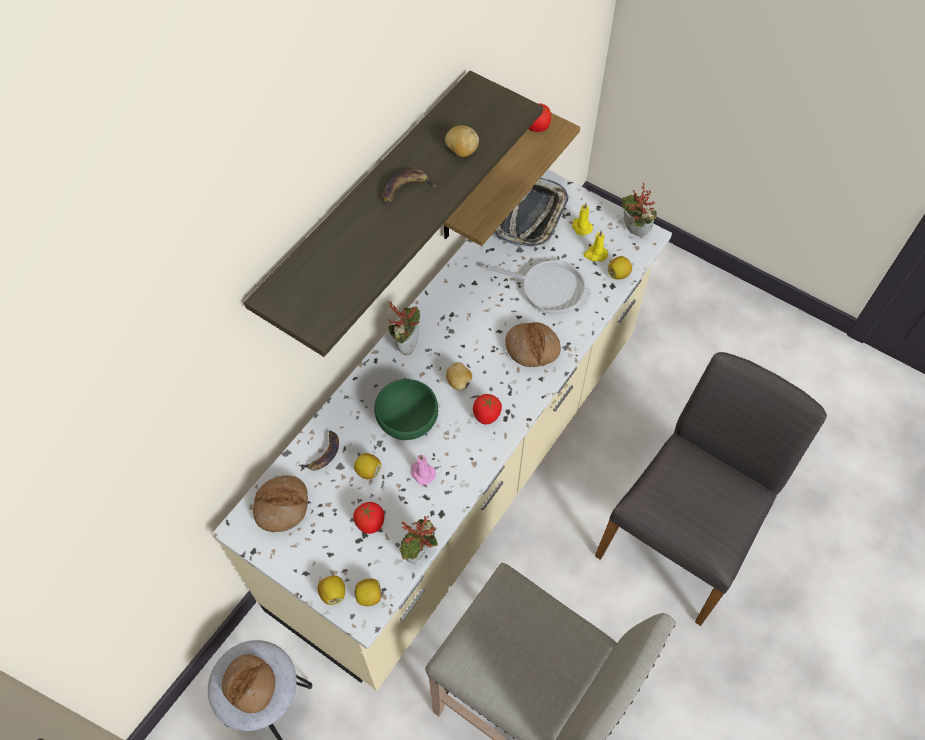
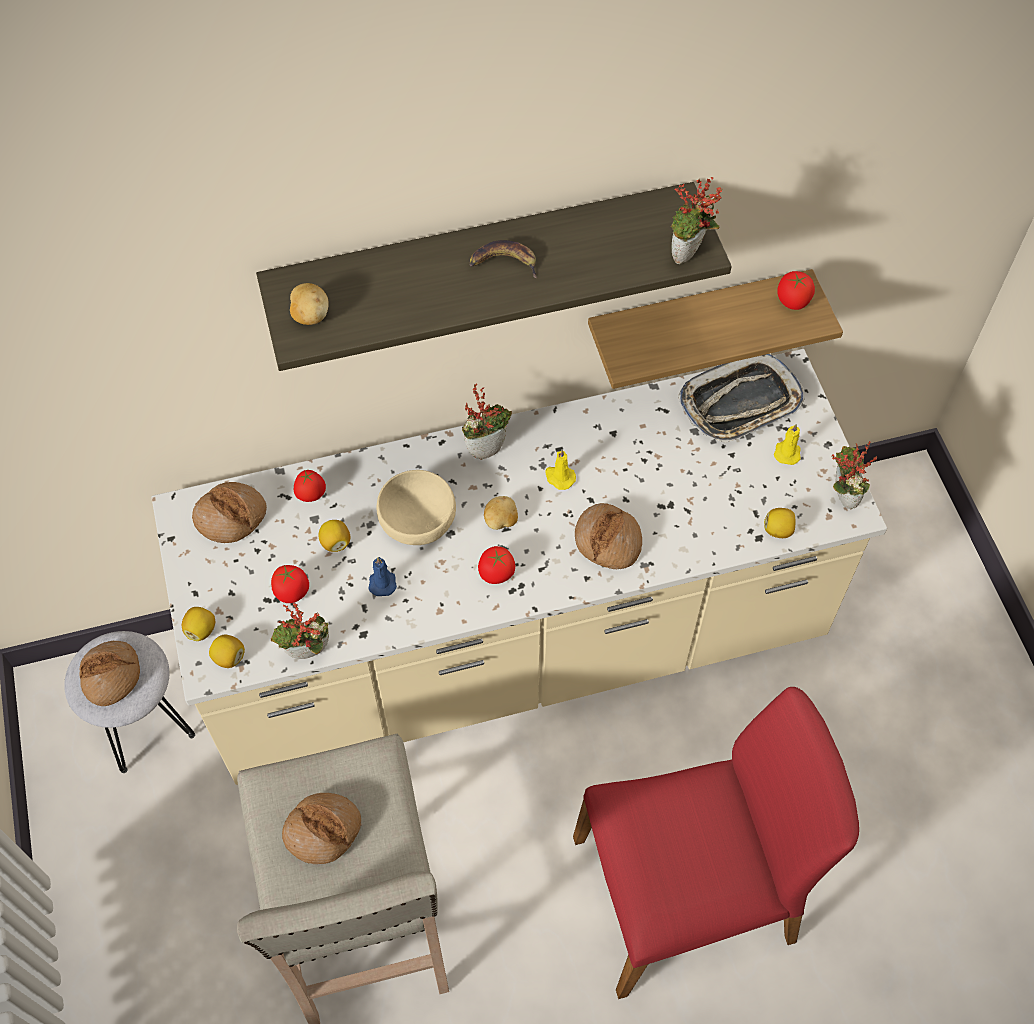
camera: 40 degrees right, 0 degrees up
(323, 453) = (311, 495): banana -> tomato
(406, 418) = (417, 519): green bowl -> beige bowl
(422, 472) = (382, 582): pink candle -> blue candle
(461, 151) = (597, 259): potato -> potato (310, 315)
(513, 116) = (688, 257): none -> potted plant
(517, 657) = (323, 830): none -> bread
(548, 288) = (685, 492): frying pan -> none
(595, 254) = (773, 491): yellow candle -> yellow candle (559, 477)
(681, 535) = (687, 892): grey chair -> red chair

